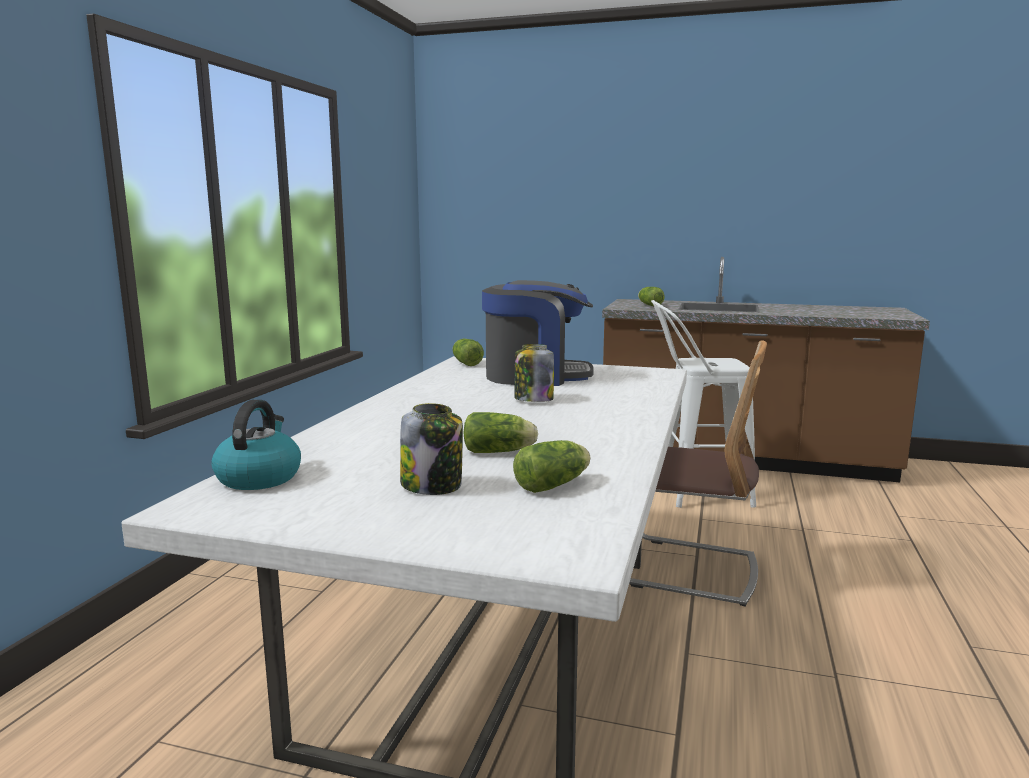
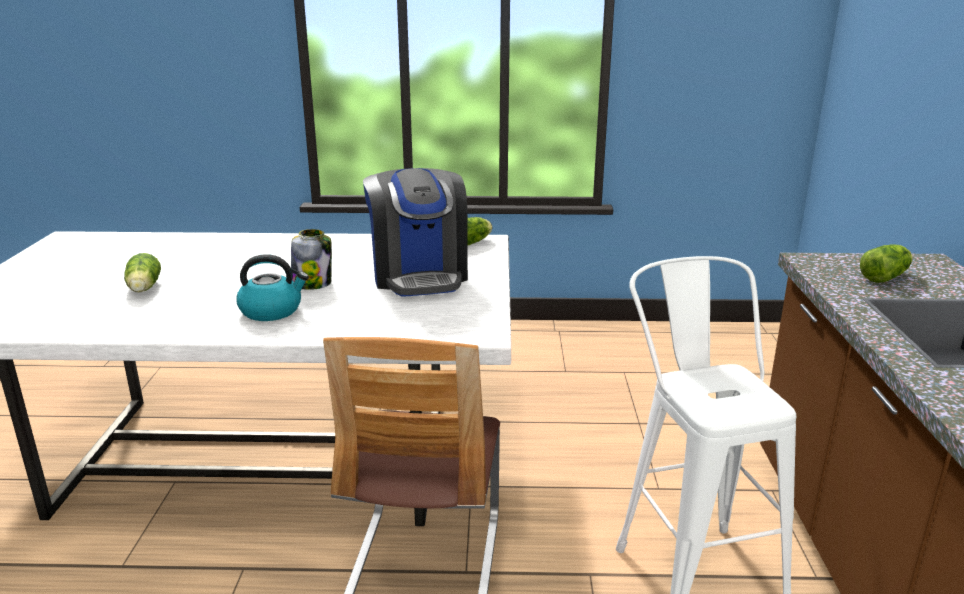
camera: 75 degrees right, 10 degrees up
(259, 477) = (110, 240): kettle -> kettle (272, 310)
(432, 485) = (74, 280): jar -> none
(555, 484) = (58, 311): lettuce -> none

